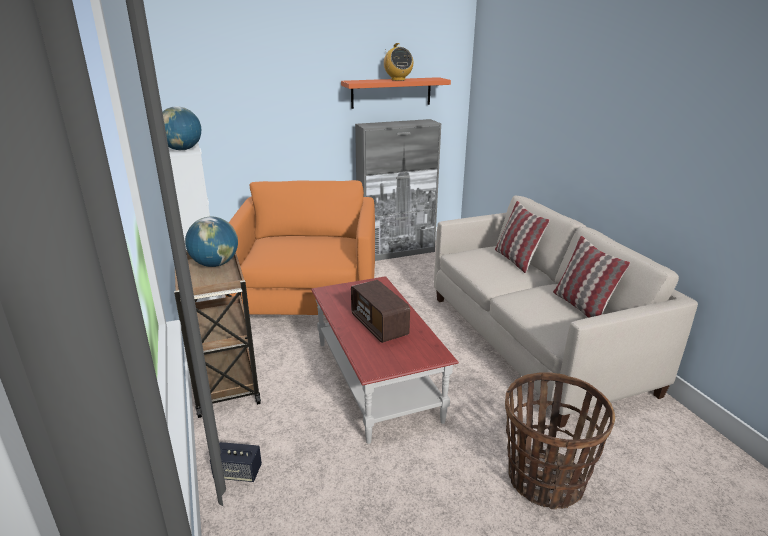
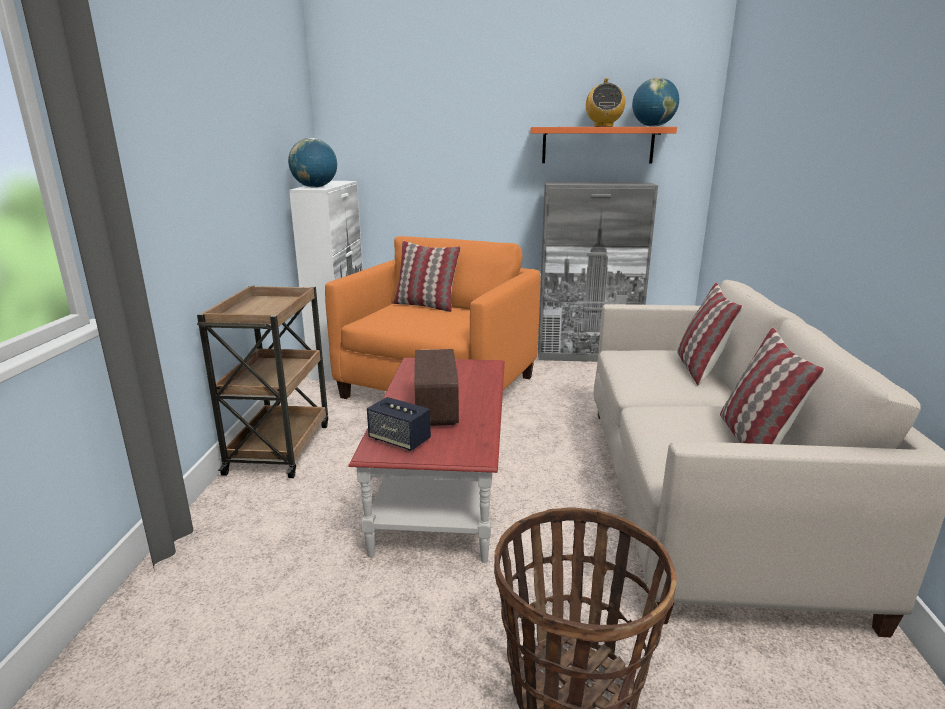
camera: 25 degrees right, 5 degrees down
(215, 264) = (280, 302): globe -> globe (653, 126)
(238, 473) = (205, 542): speaker -> speaker (399, 440)
(293, 238) = (425, 305): none -> pillow

